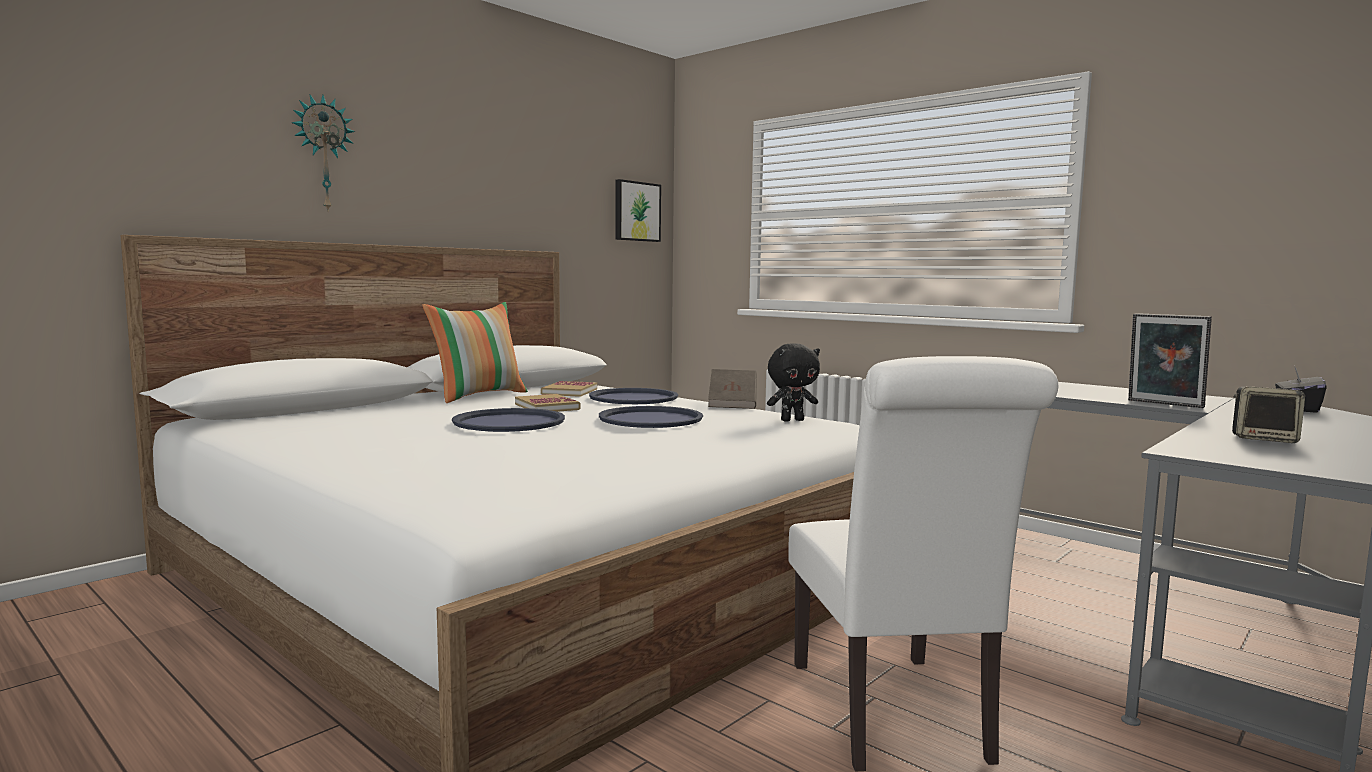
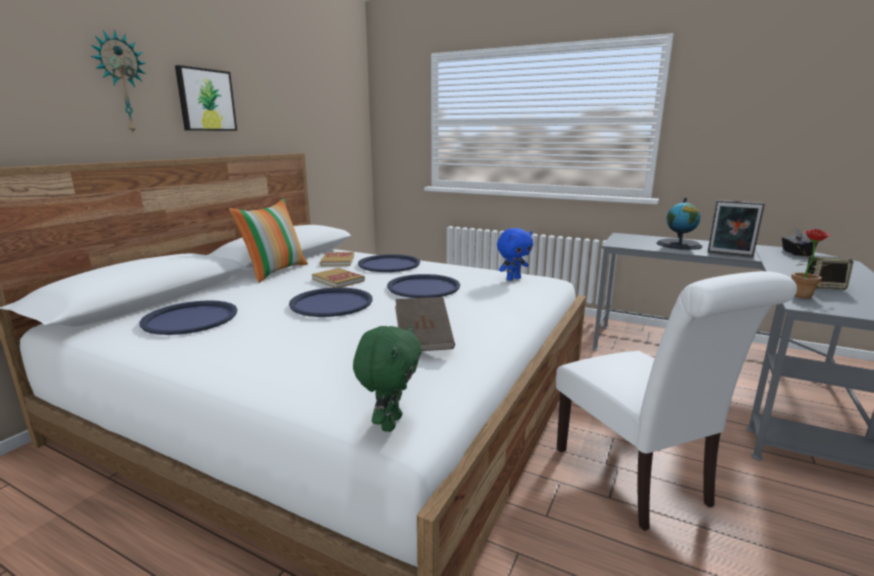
camera: 15 degrees left, 10 degrees up
(333, 424) = (190, 319): none -> blue tray
(454, 512) = (389, 423): none -> green plush toy
(636, 211) = (348, 118): picture -> picture (206, 100)
(732, 404) = (459, 265): brown book -> brown book (424, 339)
(792, 420) = (513, 279): black plush toy -> blue plush toy
(1093, 391) = (679, 245): none -> globe
(1201, 445) = (803, 297): none -> potted plant

